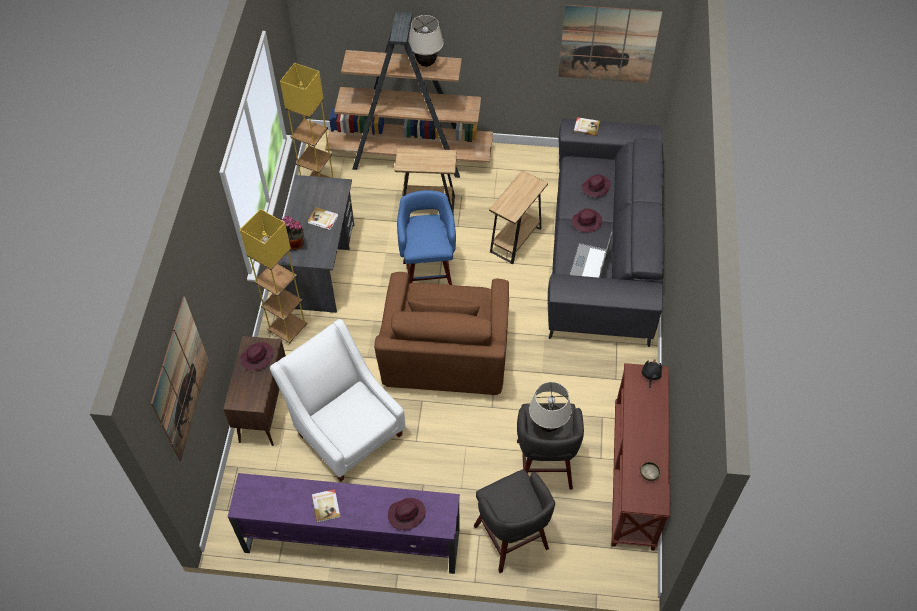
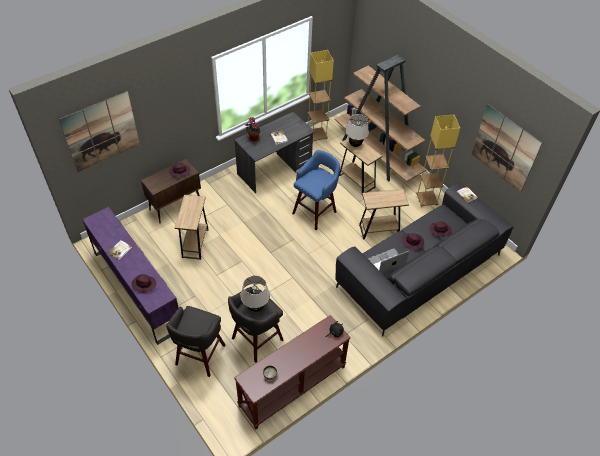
camera: 45 degrees right, 5 degrees down
(288, 329) = (227, 183): yellow floor lamp -> yellow floor lamp (426, 200)
(346, 429) = (195, 243): white armchair -> brown side table
(426, 63) = (399, 96): beige table lamp -> beige table lamp (355, 144)
(445, 355) = (278, 251): brown armchair -> none

